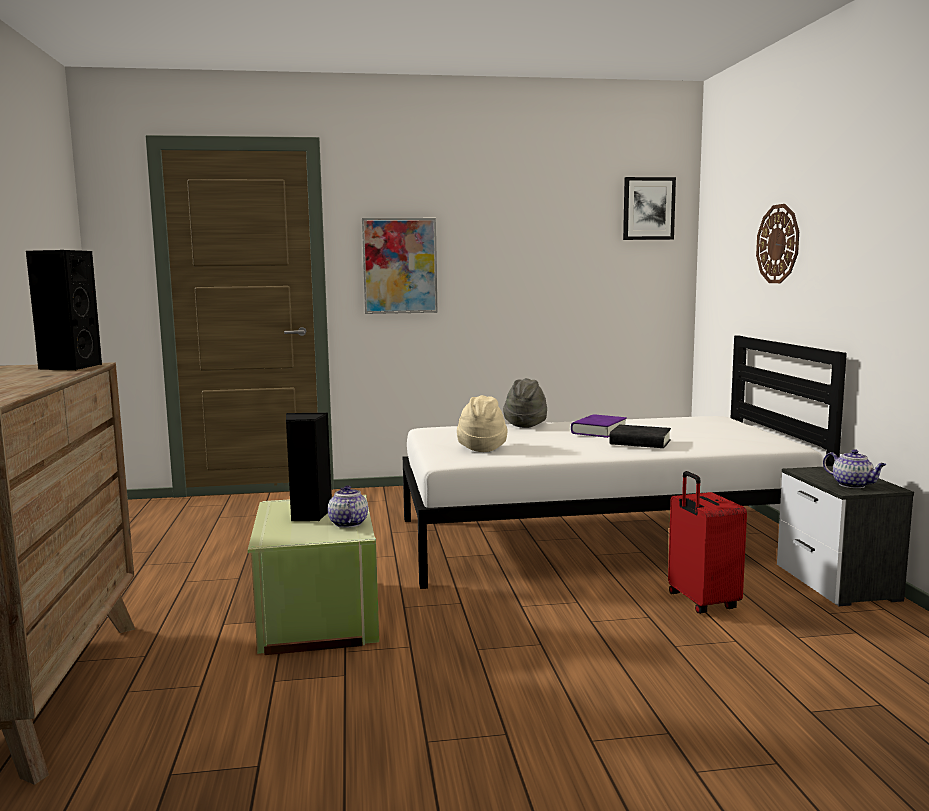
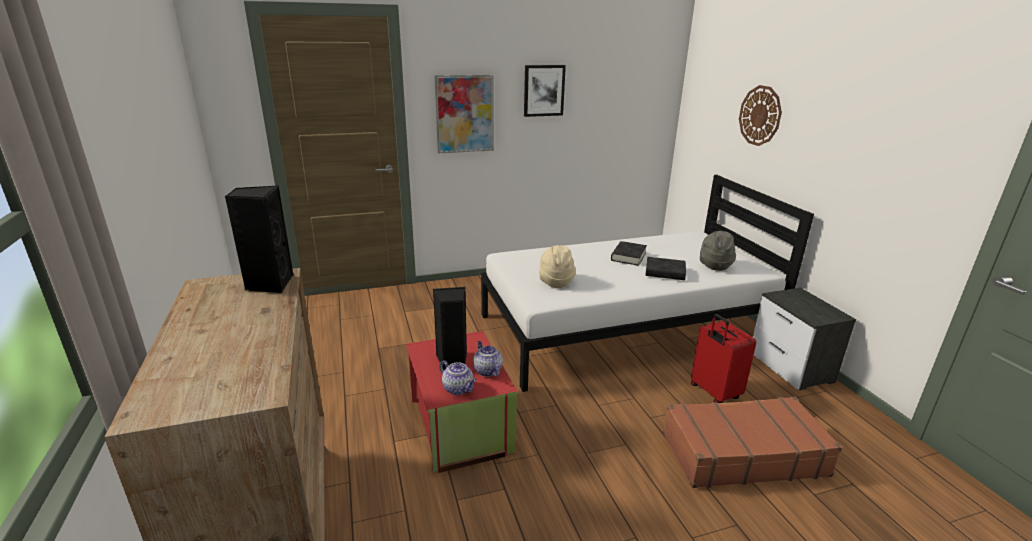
camera: 10 degrees left, 15 degrees up
(316, 615) = (459, 426): green storage box -> red storage box
(525, 424) = (572, 247): grey hat -> grey hat (714, 265)
(598, 431) = (628, 256): purple book -> black book
(648, 208) = (651, 66): picture -> picture (543, 90)
(714, 663) = (742, 453): none -> brown suitcase
(853, 485) = (816, 313): teapot -> teapot (458, 389)

